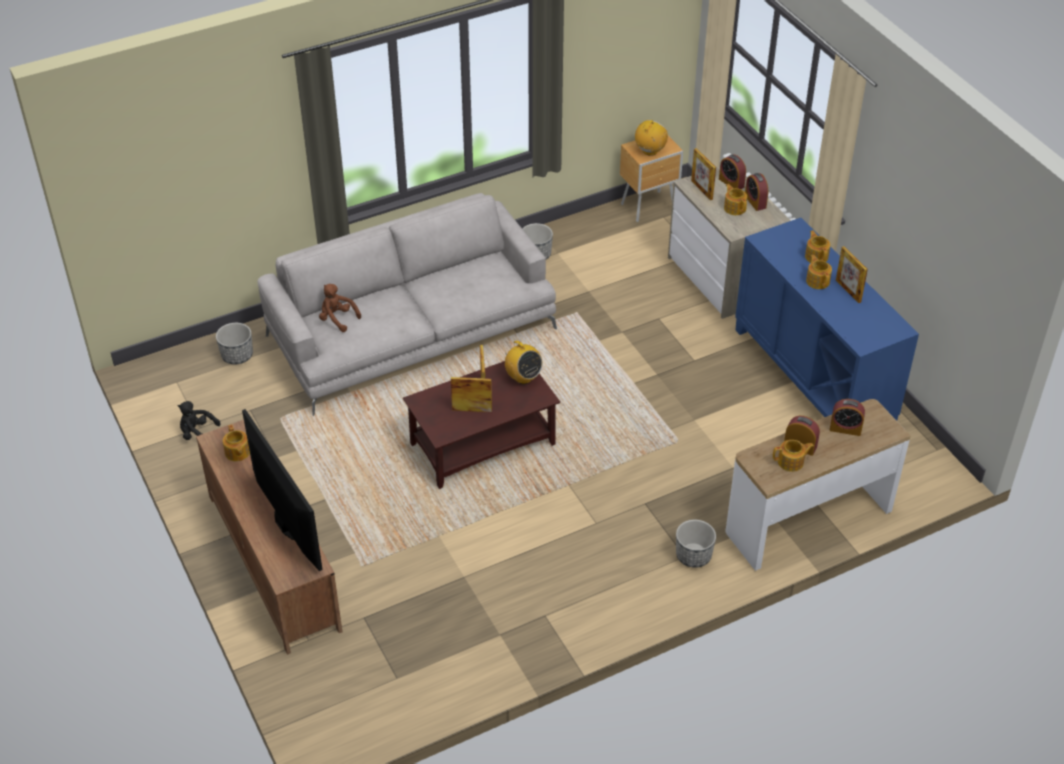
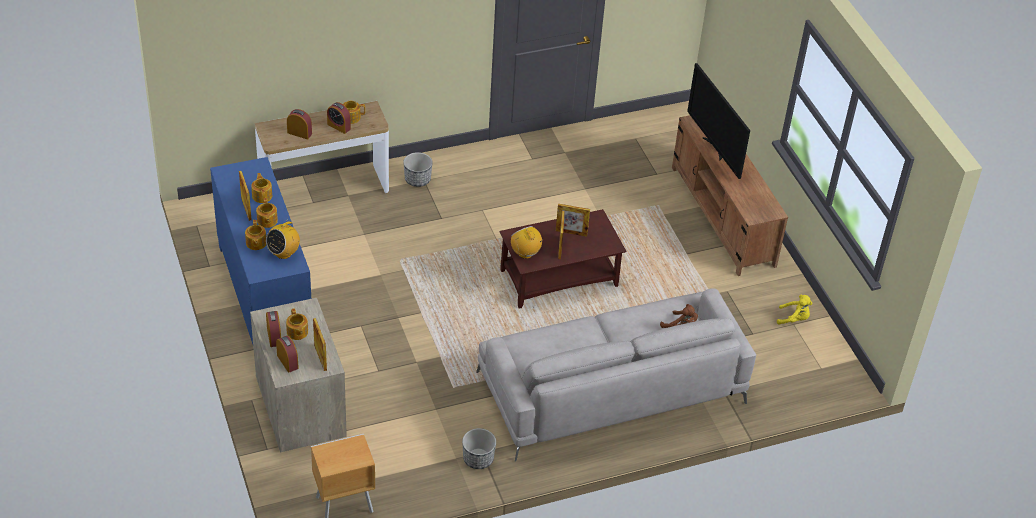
camera: 175 degrees left, 0 degrees up
(198, 434) = (794, 319): black plush toy -> yellow plush toy
(237, 355) = (770, 387): planter -> none
(237, 452) = (754, 200): teapot -> teapot (262, 195)
(650, 151) = (346, 450): radio -> radio (284, 253)

